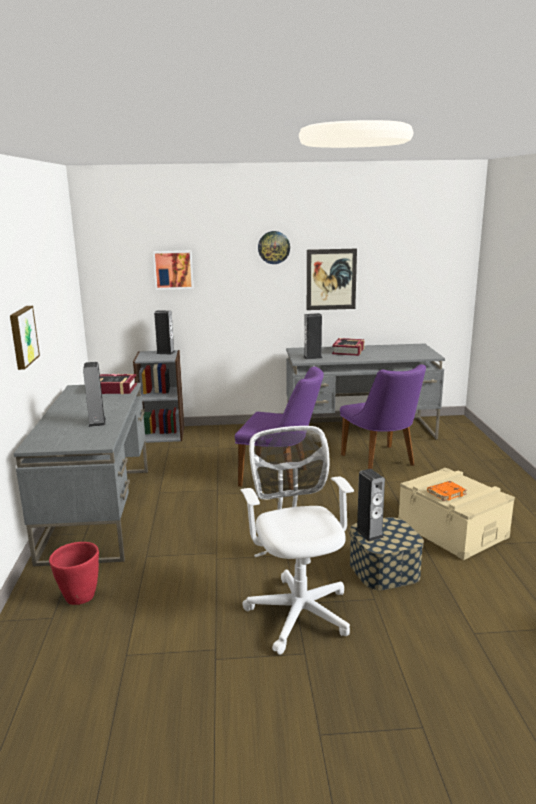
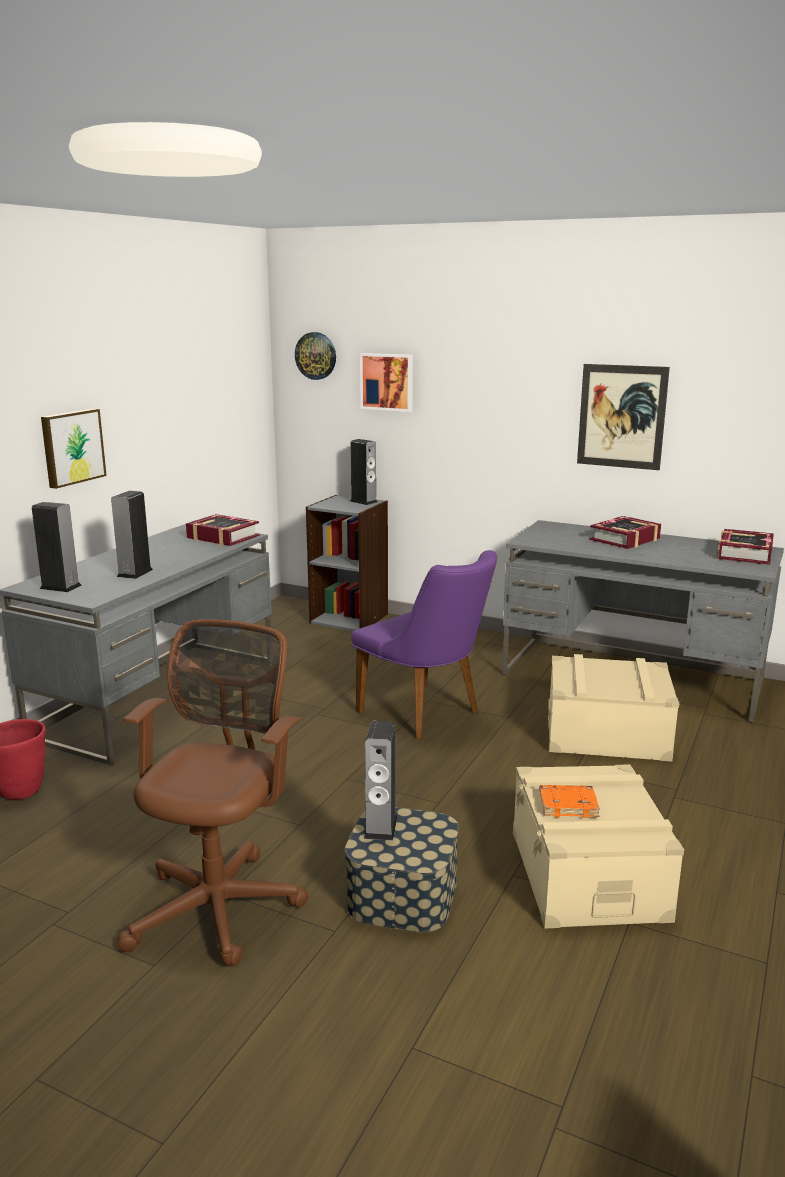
camera: 30 degrees right, 0 degrees up
(273, 247) = (532, 357): wall clock -> wall clock (316, 356)
(298, 610) = (220, 904): white office chair -> brown office chair
(312, 357) = (551, 539): speaker -> speaker (60, 587)
(381, 462) = (606, 734): purple chair -> beige storage box
(413, 349) = (744, 553): none -> book

